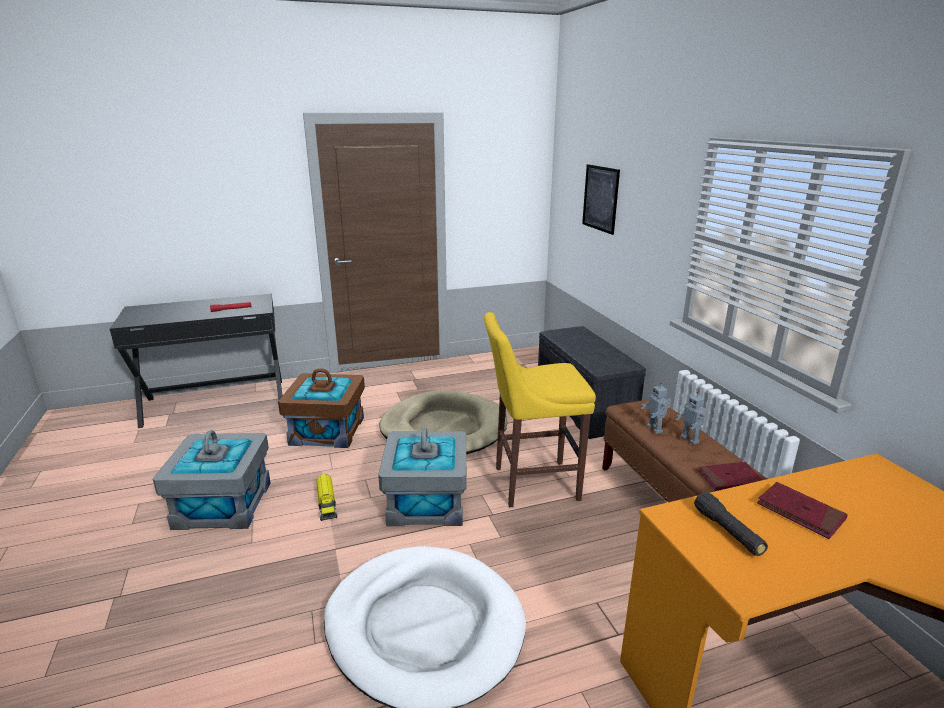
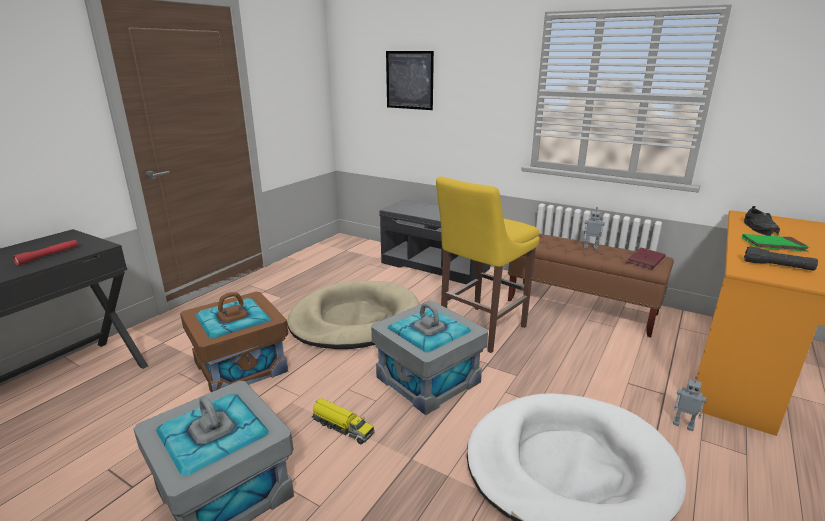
camera: 40 degrees left, 0 degrees up
(655, 429) = (563, 248): toy robot -> toy robot (683, 424)
(800, 512) = (773, 245): red book -> green book
(849, 489) = (760, 228): none -> black shoe

